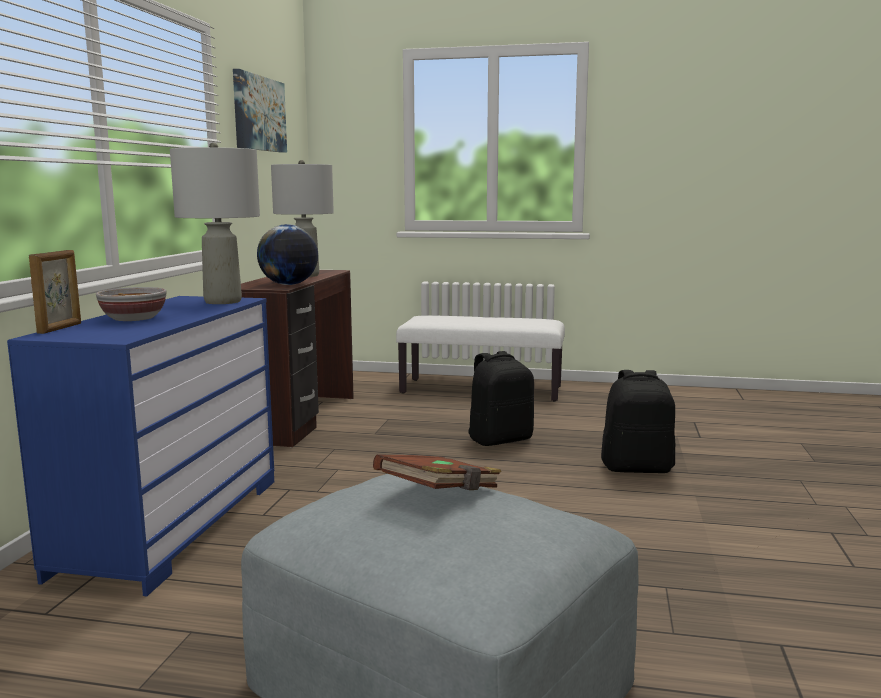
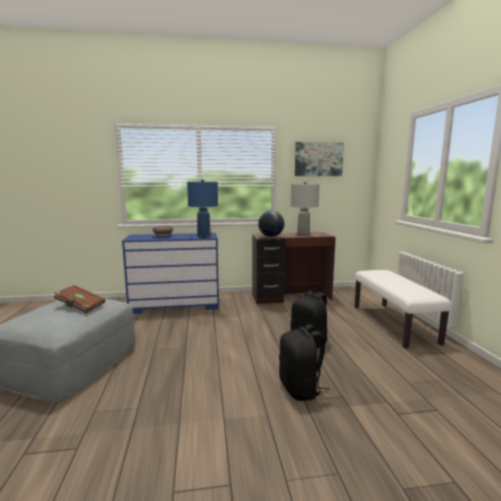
camera: 70 degrees right, 0 degrees up
(60, 328) = (145, 234): picture frame -> none
(223, 301) = (204, 236): grey table lamp -> blue table lamp

